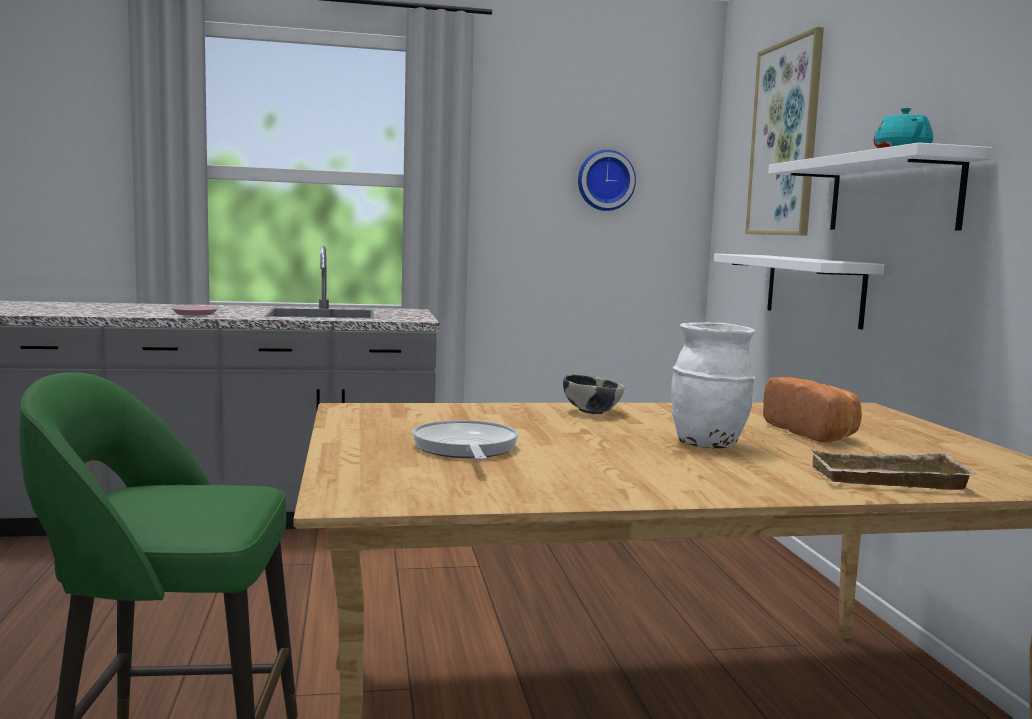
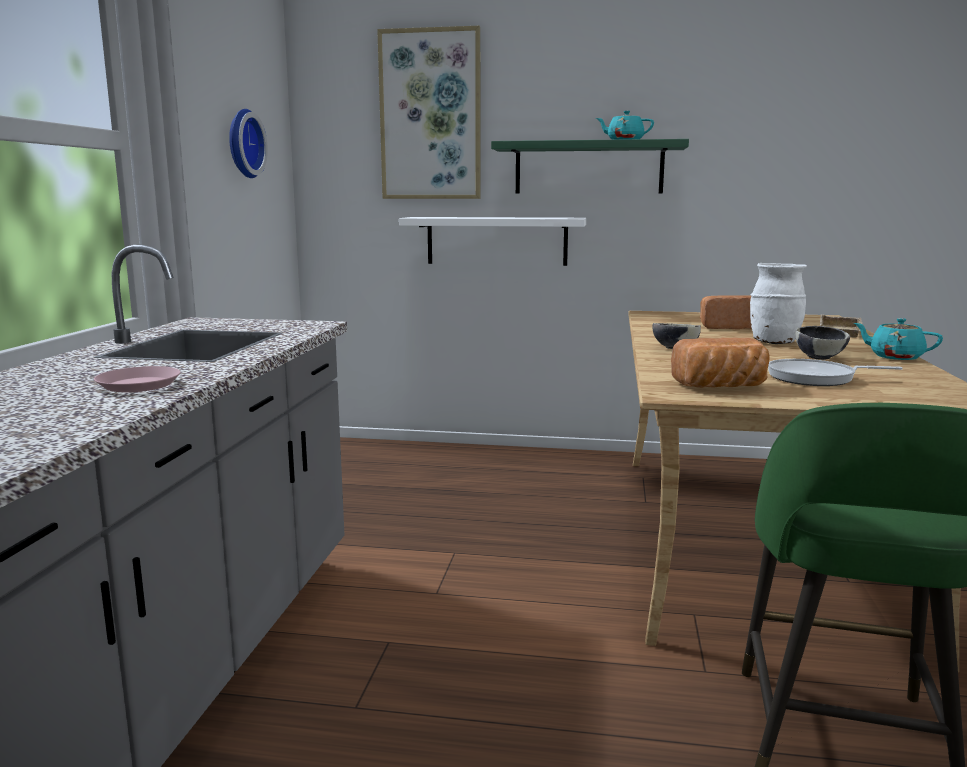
camera: 70 degrees left, 5 degrees up
(388, 420) = (721, 387): none -> bread
(613, 457) = (819, 357): none -> bowl
(678, 491) = (894, 357): none -> turquoise teapot
(892, 194) = (588, 168): white shelf -> green shelf

